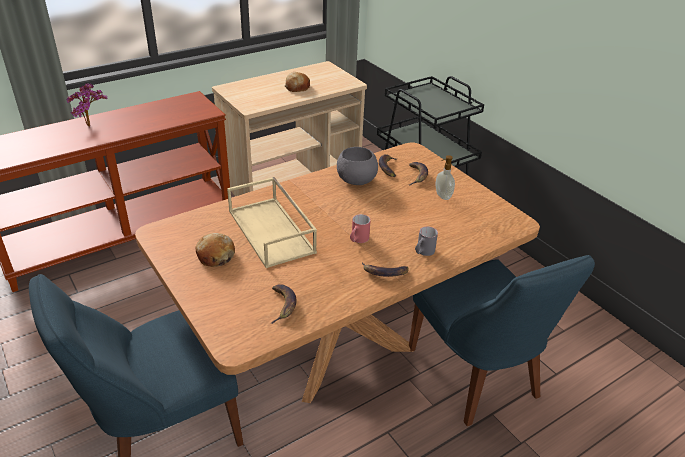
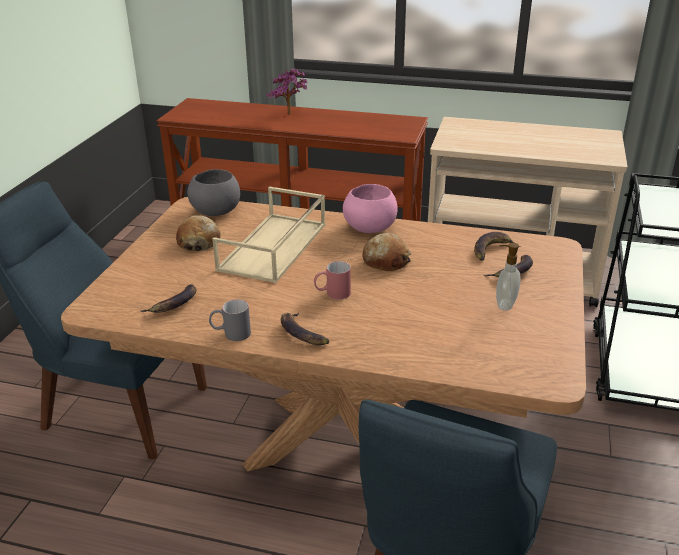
camera: 50 degrees right, 5 degrees down
(297, 87) = (532, 143): bread -> bread (386, 261)
(304, 187) = (370, 227): none -> pink bowl
(356, 179) = (435, 244): grey bowl -> grey bowl (216, 210)
(423, 252) = (375, 340): grey mug -> grey mug (230, 334)

